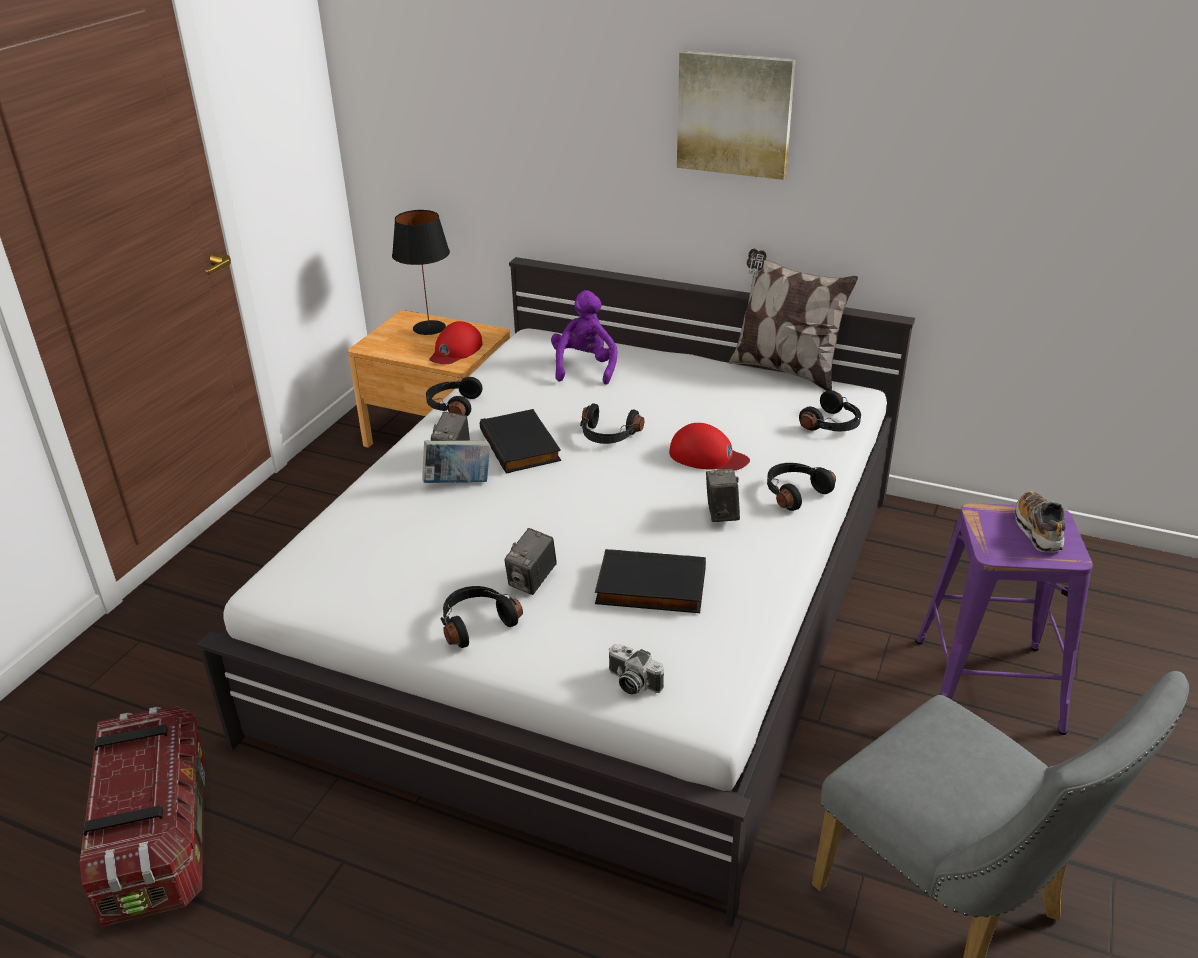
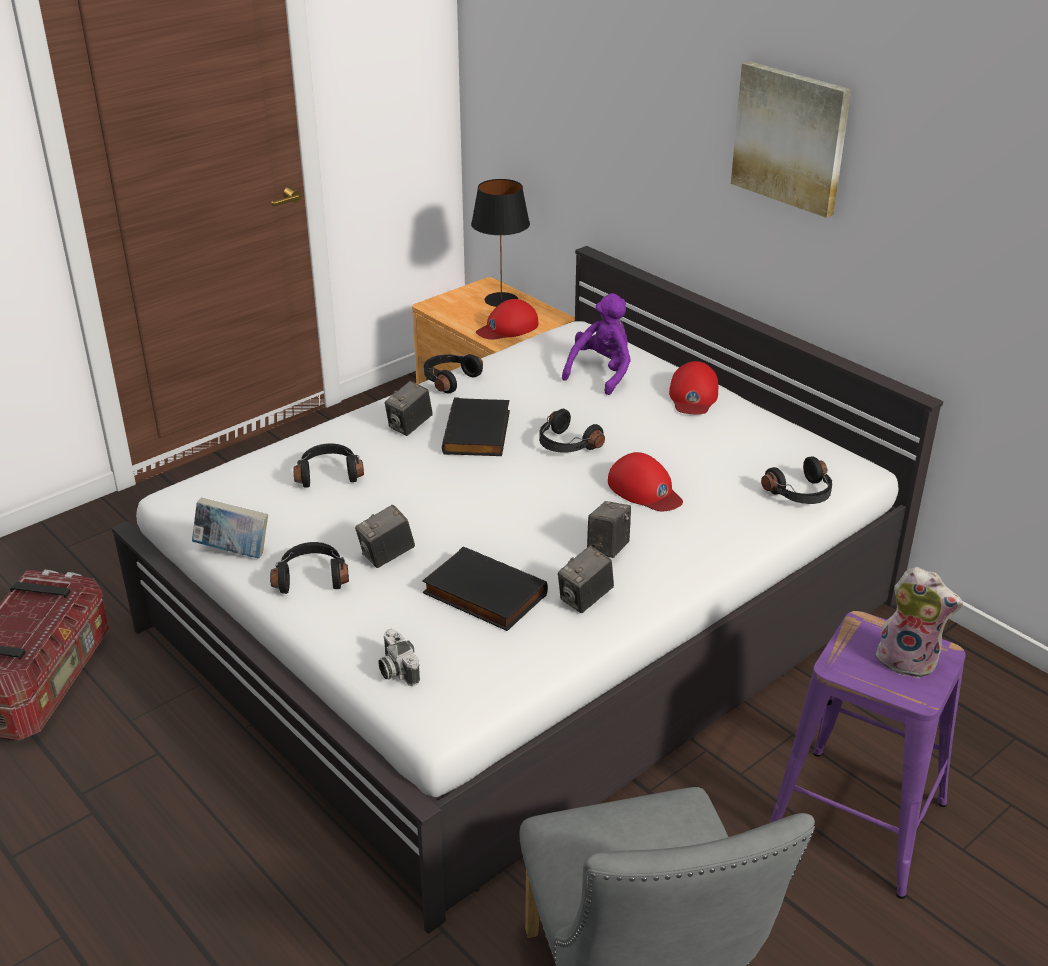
camera: 25 degrees right, 0 degrees up
(458, 483) = (395, 451): book -> book (233, 551)
(678, 368) = (693, 396): none -> red cap
(741, 564) = (585, 600): none -> camera
(785, 369) = (804, 425): pillow -> none
(794, 493) = (699, 549): black headphones -> black headphones (328, 473)
(1038, 530) = (909, 660): shoe -> plush toy

